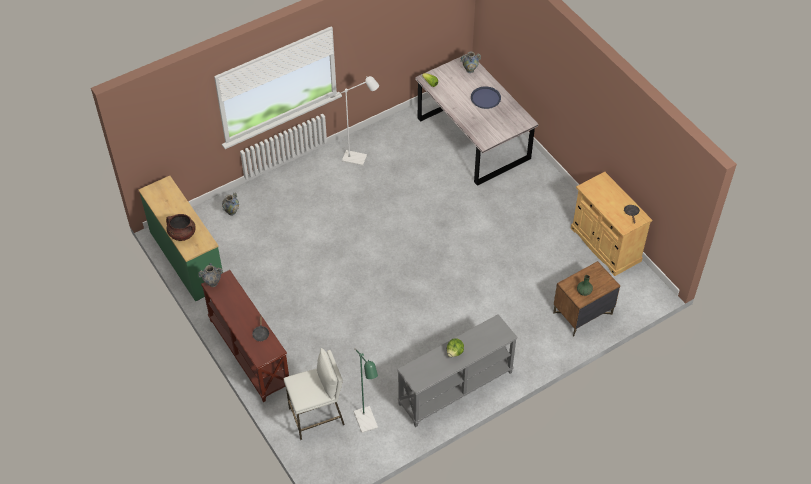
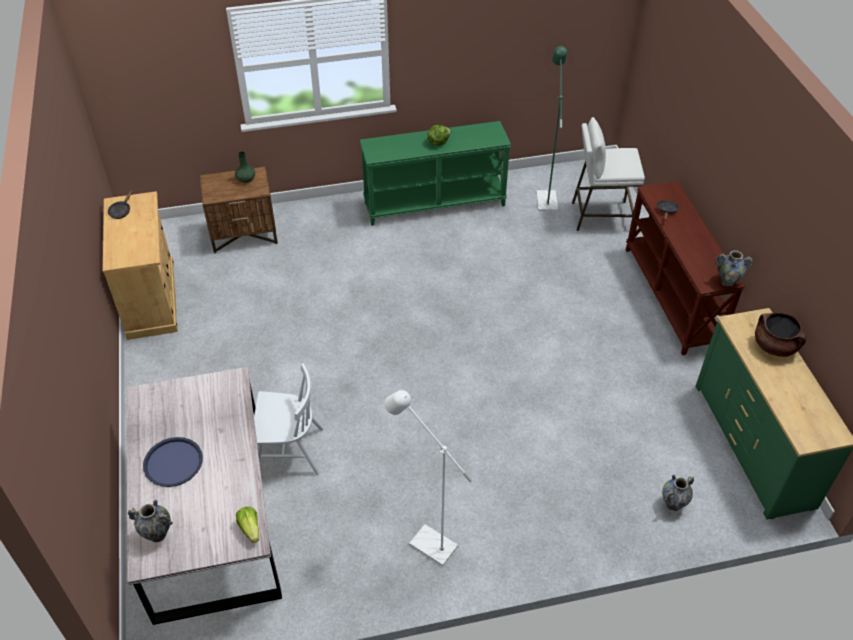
camera: 160 degrees left, 5 degrees down
(455, 180) = (289, 451): none -> white chair
(455, 389) = (434, 203): grey console table -> green console table

